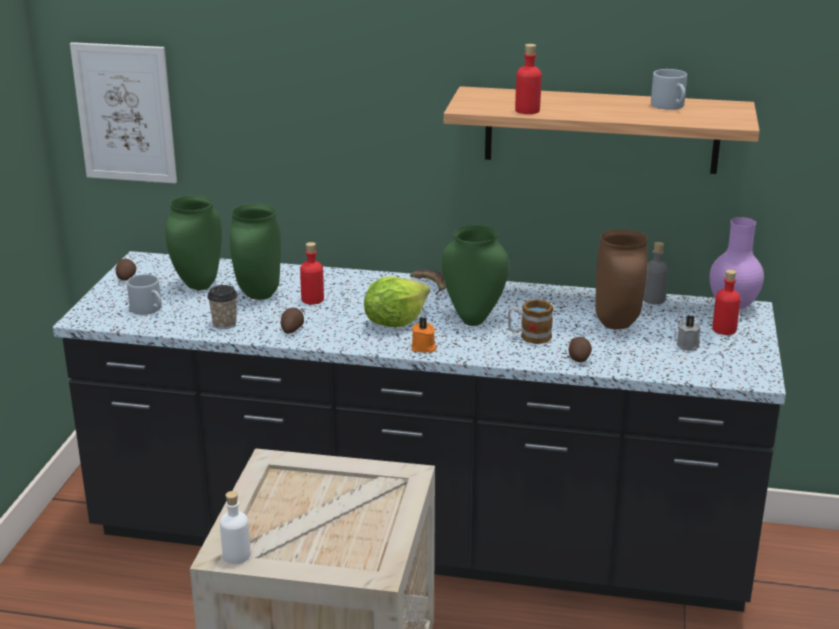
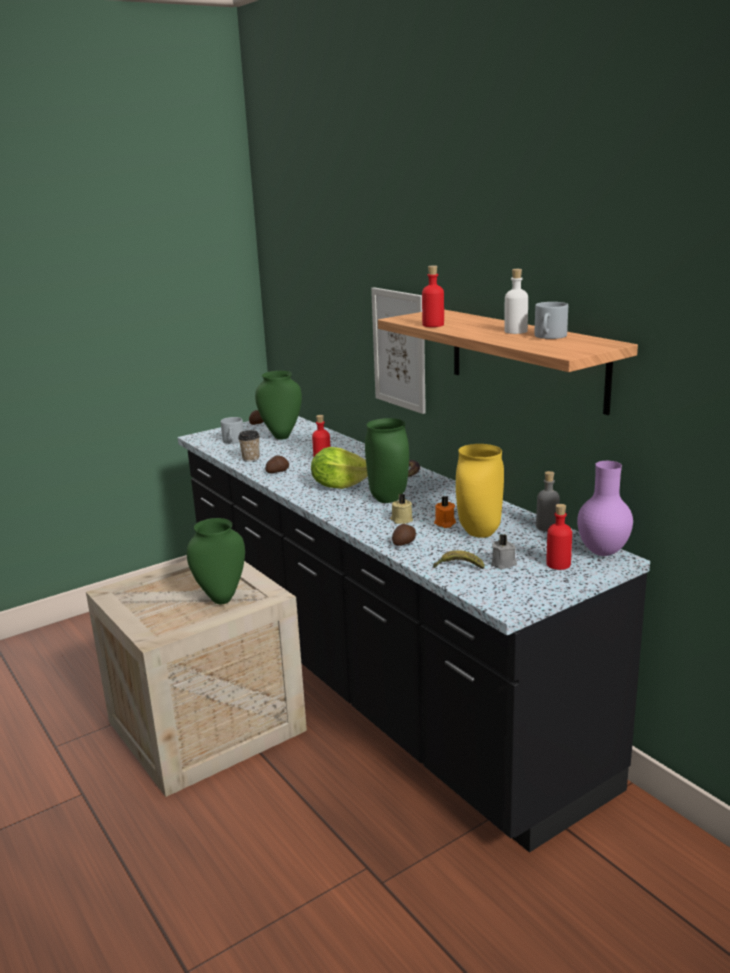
camera: 45 degrees right, 5 degrees down
(125, 113) = (289, 313): picture -> picture (399, 349)
(236, 555) = (114, 595): white bottle -> white bottle (515, 331)
(258, 295) = (299, 449): green vase -> green vase (221, 598)
(423, 348) = (323, 504): orange candle -> orange candle (444, 523)
(529, 336) = (401, 520): mug -> beige candle
(615, 324) = (478, 533): brown vase -> yellow vase
(663, 361) = (459, 567): none -> banana

